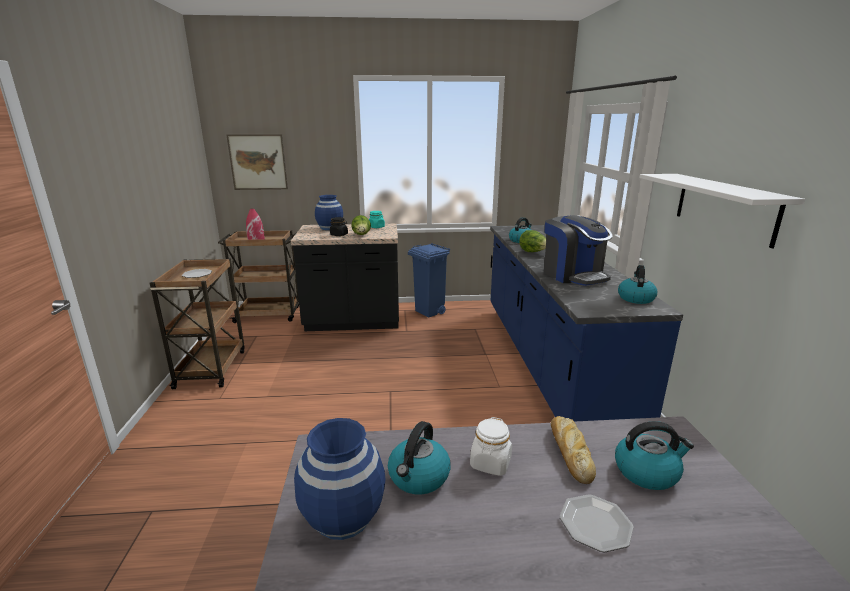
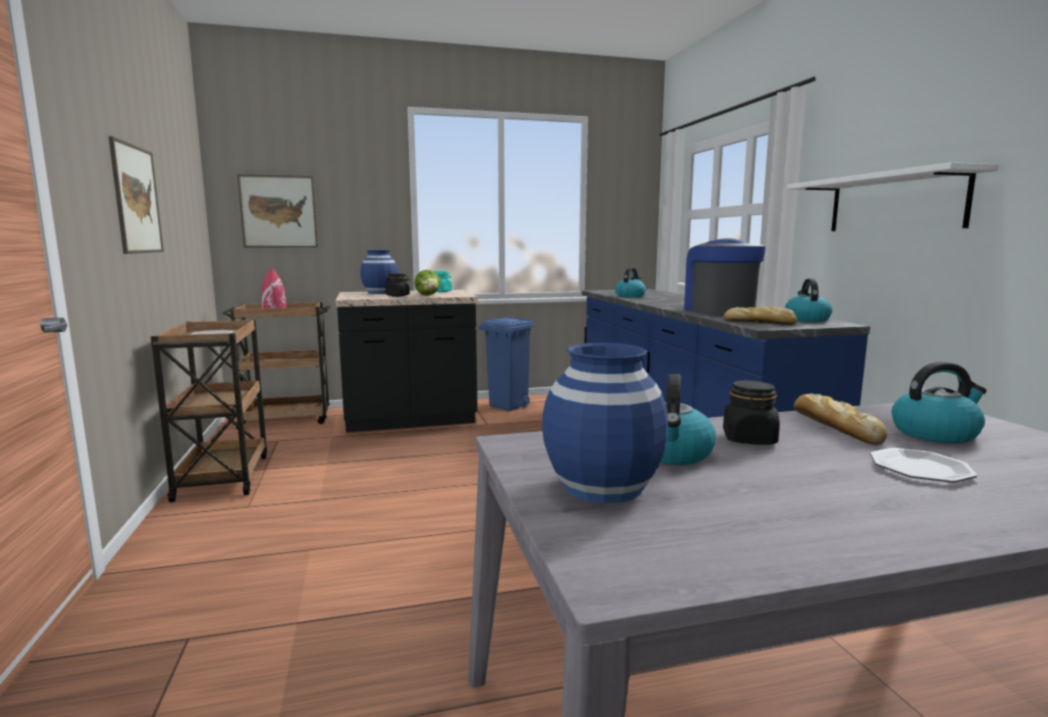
camera: 10 degrees left, 10 degrees down
(135, 183) = (137, 199): none -> picture
(490, 463) = (749, 439): white jar -> black jar
(533, 252) = (654, 301): lettuce -> none
(573, 275) = (719, 311): coffee machine -> coffee machine turned 150 degrees counterclockwise
(591, 302) = (760, 322): none -> bread

